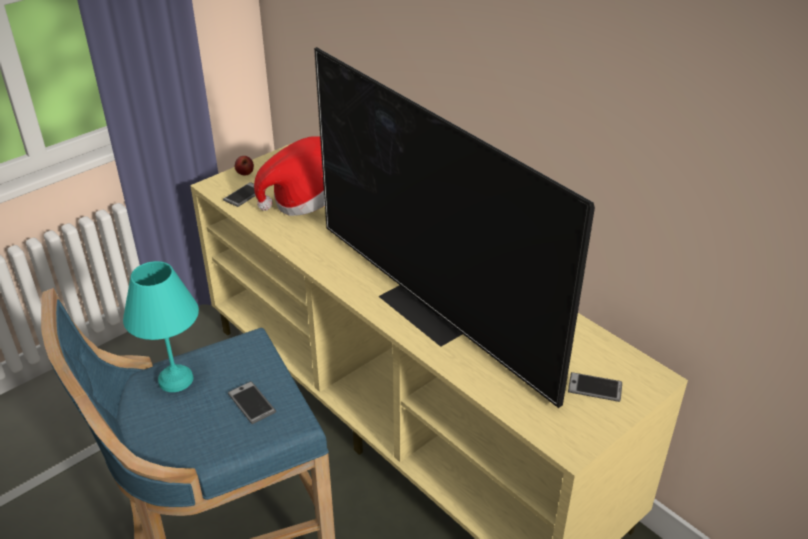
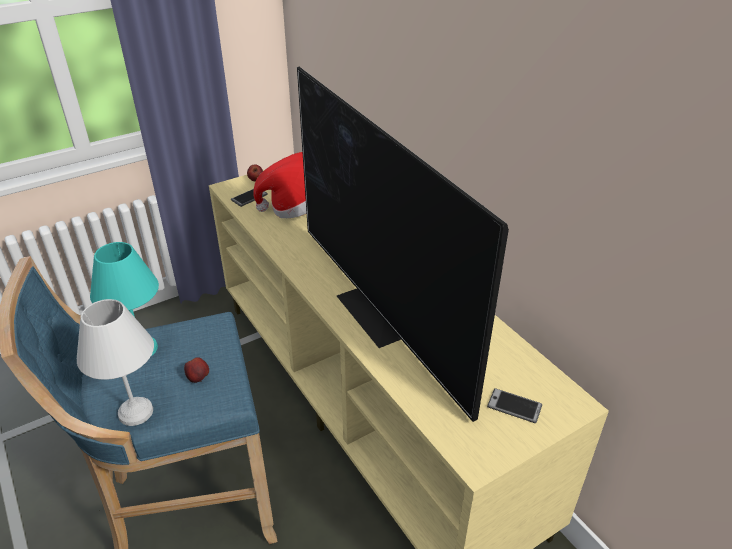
camera: 10 degrees right, 0 degrees up
(195, 446) = (137, 411): none -> white table lamp
(251, 403) = (198, 378): phone -> apple

